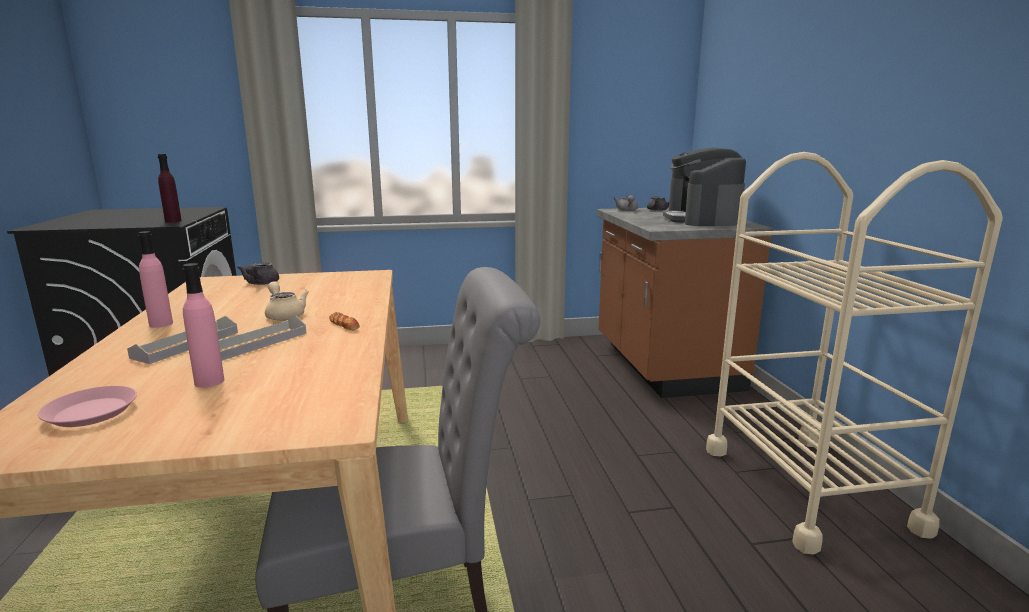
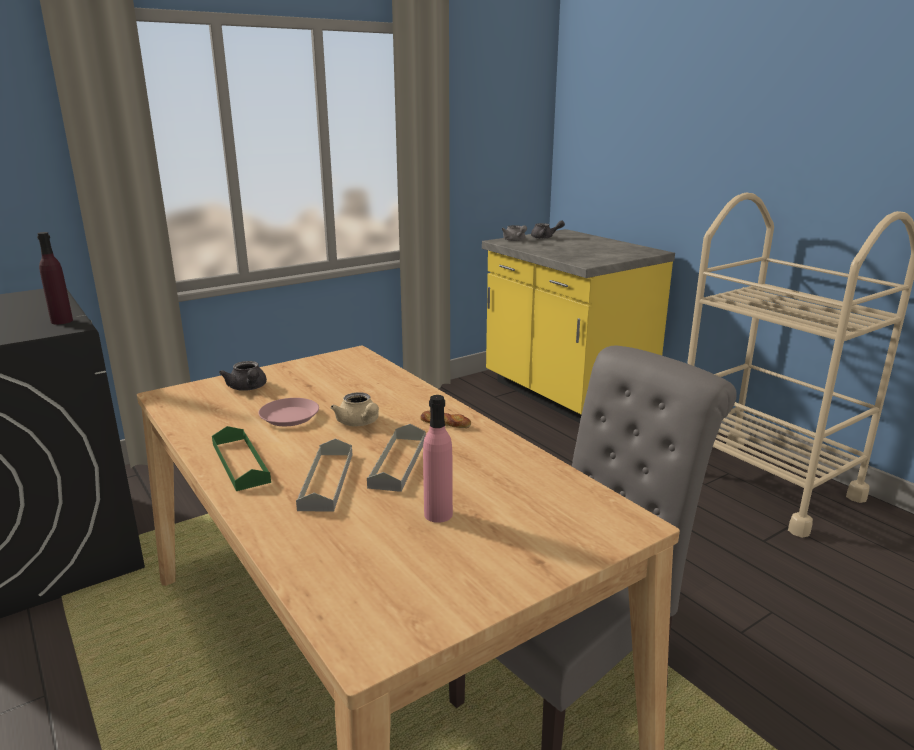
camera: 25 degrees left, 5 degrees up
(90, 412) = (389, 576): pink plate -> pink plate (289, 417)
(161, 324) = (240, 463): pink bottle -> green tray
(285, 315) = (359, 423): beige teapot -> beige teapot turned 150 degrees counterclockwise
(664, 366) = (565, 395): brown counter -> yellow counter
(702, 219) = (602, 247): coffee machine -> none

